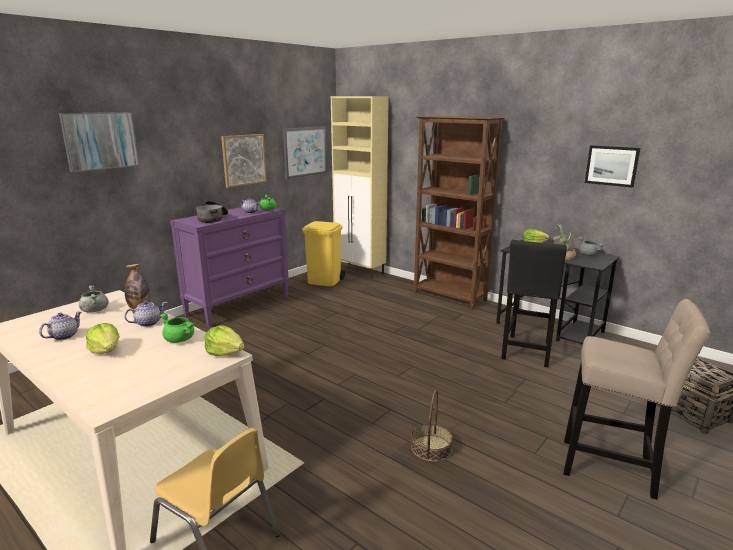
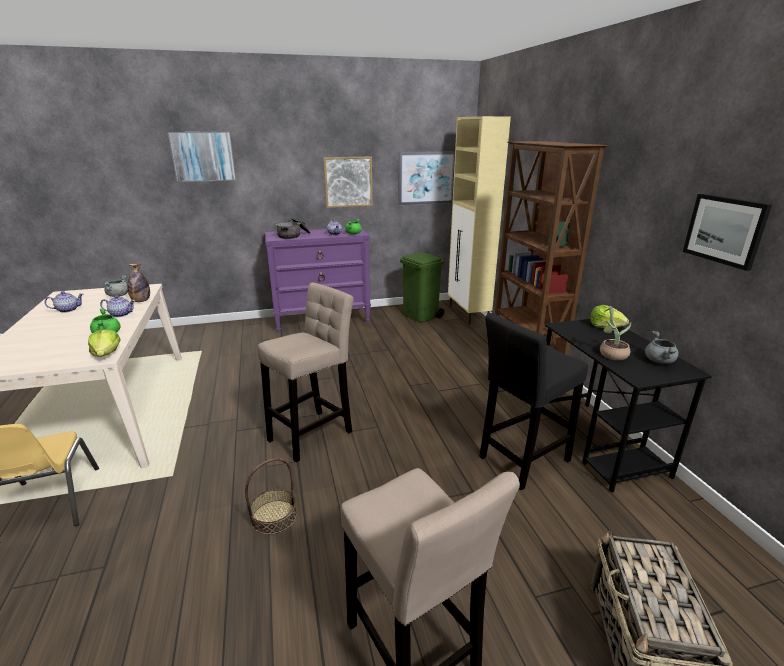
camera: 35 degrees right, 5 degrees up
(106, 350) = (61, 328): lettuce -> none
(324, 281) = (421, 316): yellow trash can -> green trash can
(373, 388) = (314, 433): none -> beige stool

